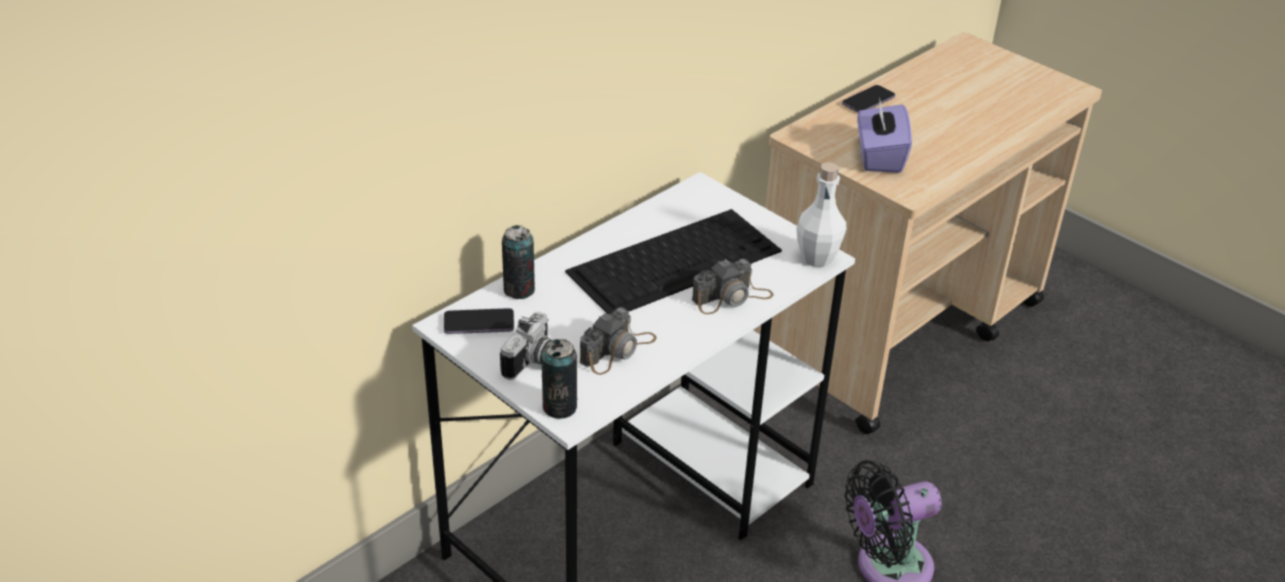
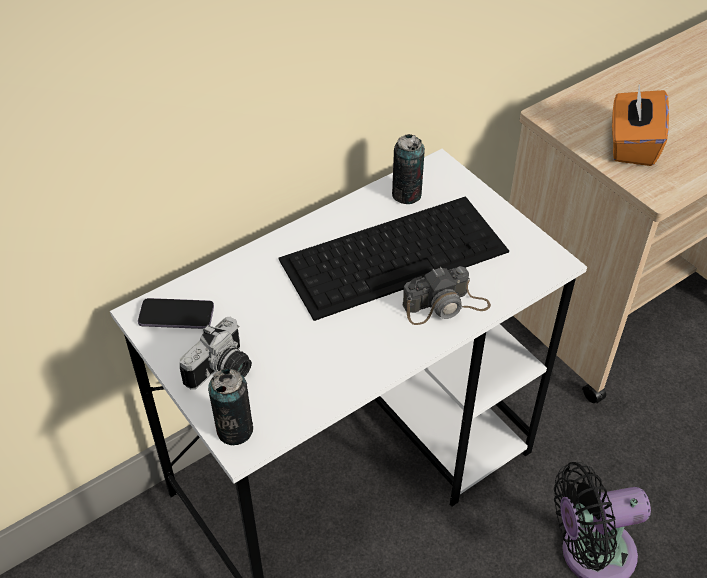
camera: 10 degrees right, 10 degrees up
(519, 290) = (226, 278): can -> can (406, 195)
(618, 350) = (311, 361): camera -> none
(817, 258) = (546, 263): white bottle -> none
(868, 101) = (631, 77): phone -> none
(879, 156) = (632, 145): purple tissue box -> orange tissue box

